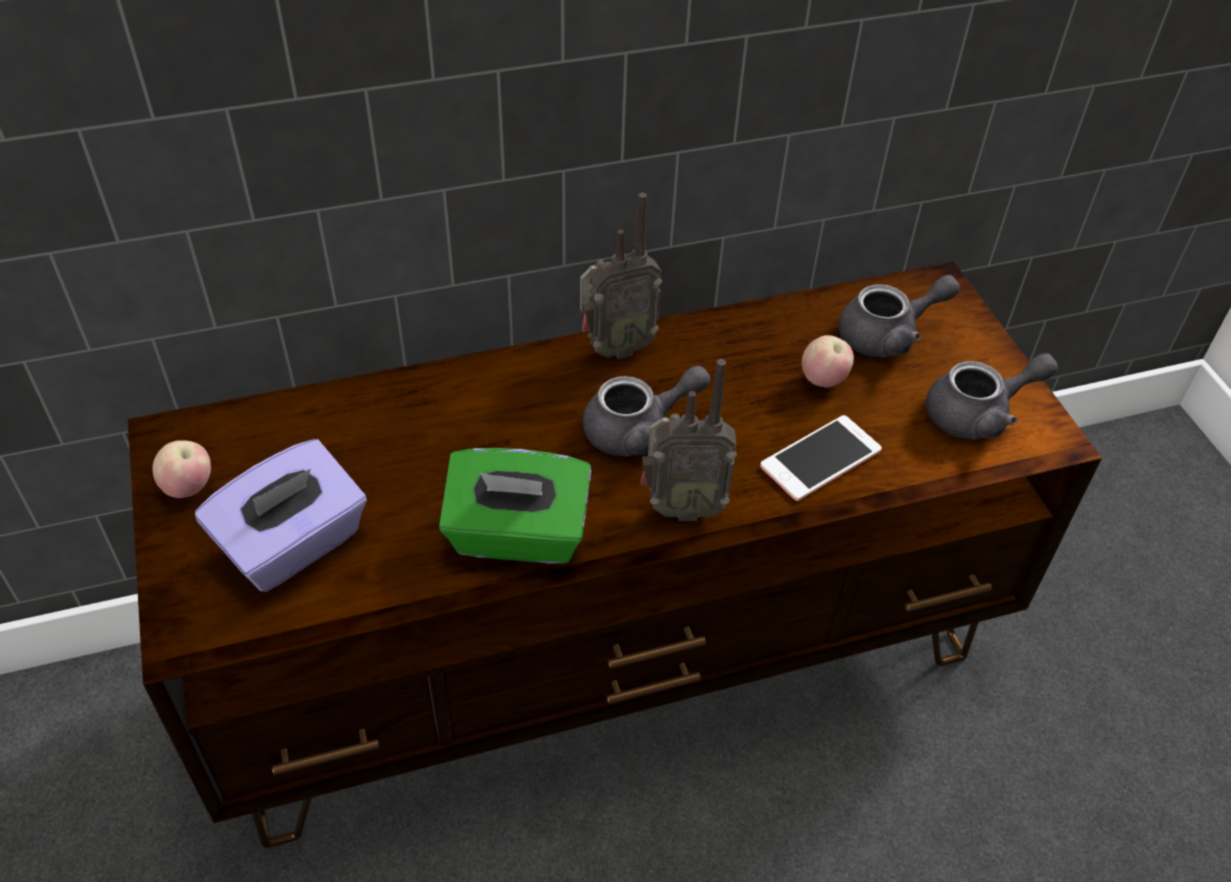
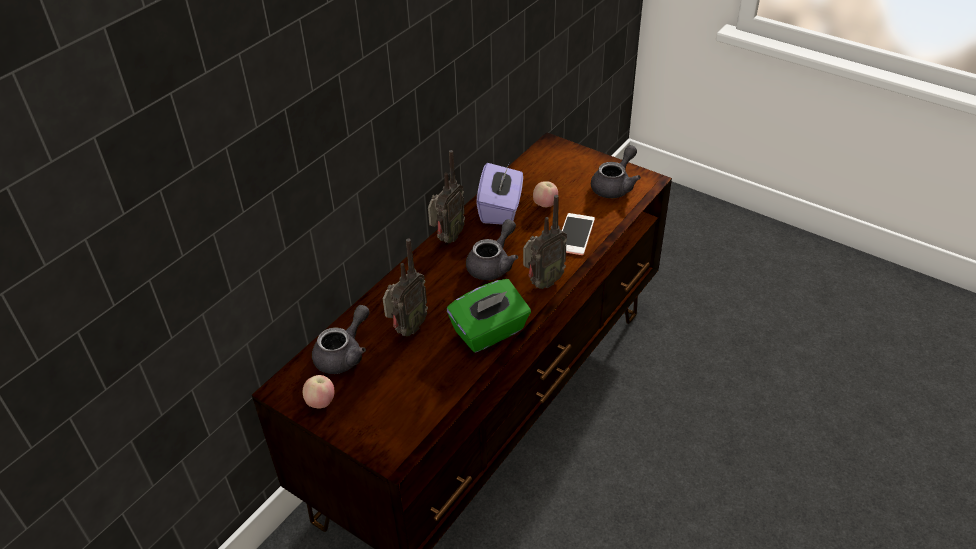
camera: 35 degrees left, 5 degrees down
(293, 545) = (398, 393): purple tissue box -> purple tissue box (501, 209)
(410, 453) = (407, 329): none -> radio
(888, 335) = (551, 174): grey teapot -> grey teapot (344, 354)

